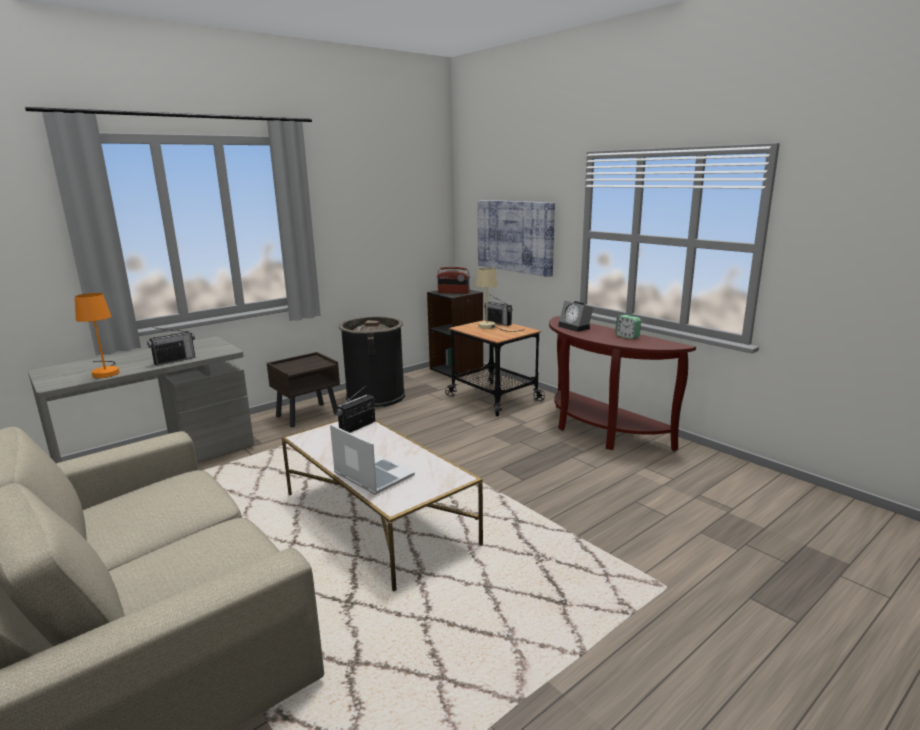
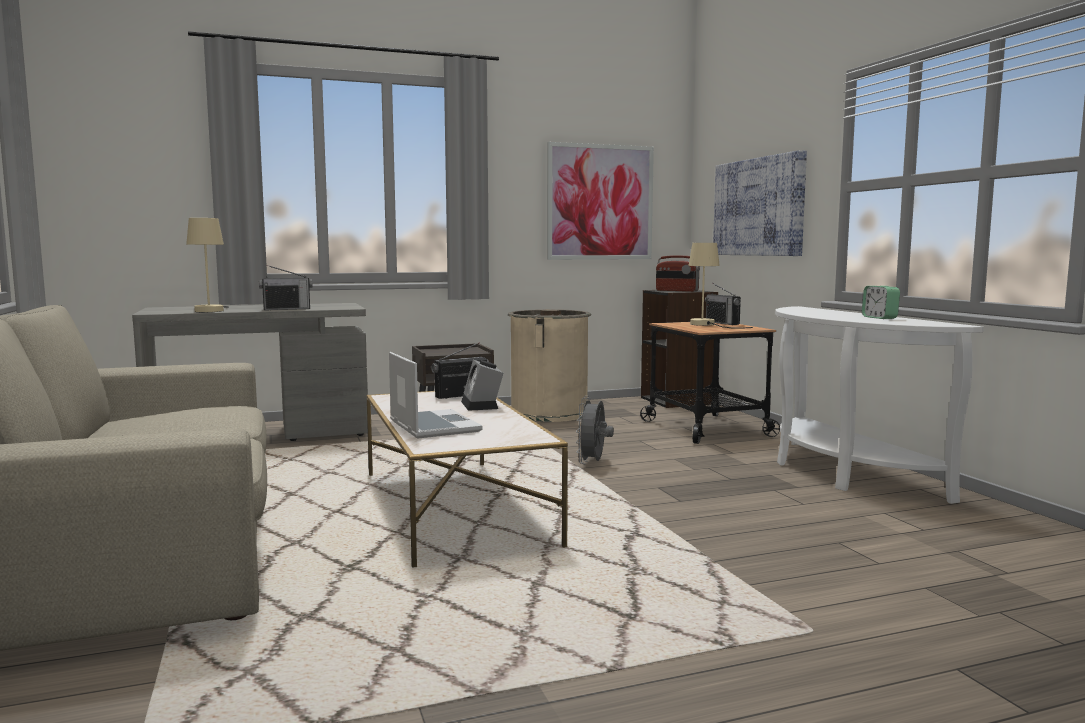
camera: 20 degrees right, 10 degrees down
(106, 372) = (211, 310): orange table lamp -> beige table lamp
(376, 396) = (549, 413): black trash can -> beige trash can
(393, 229) = (600, 202): none -> picture
(443, 450) = (593, 463): none -> grey fan
(575, 327) = (810, 311): alarm clock -> alarm clock (482, 405)
(600, 431) = (841, 472): brown console table -> white console table

